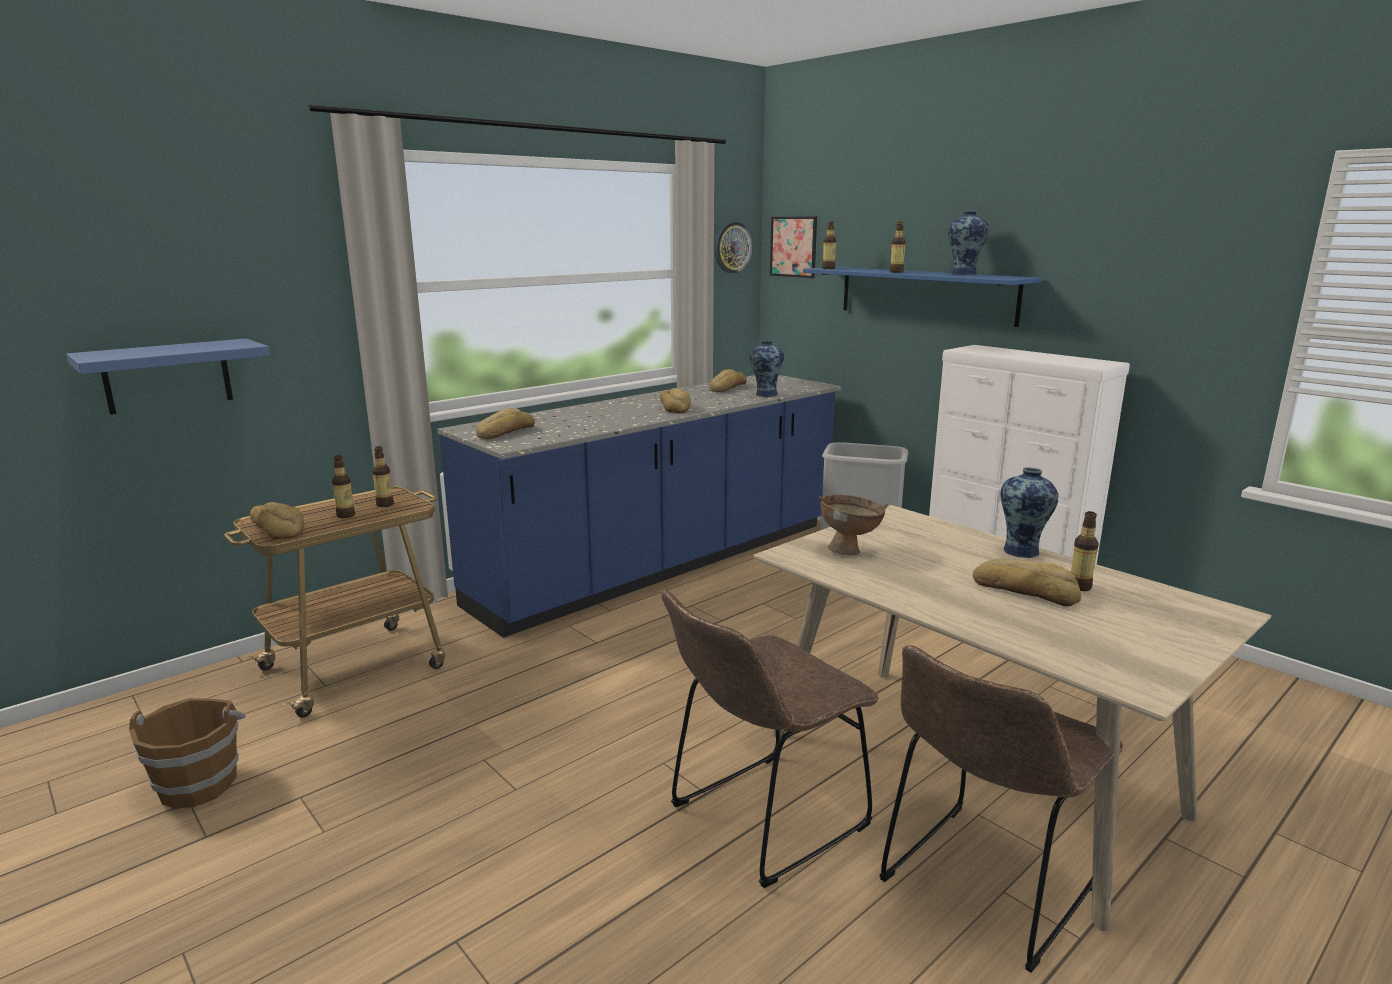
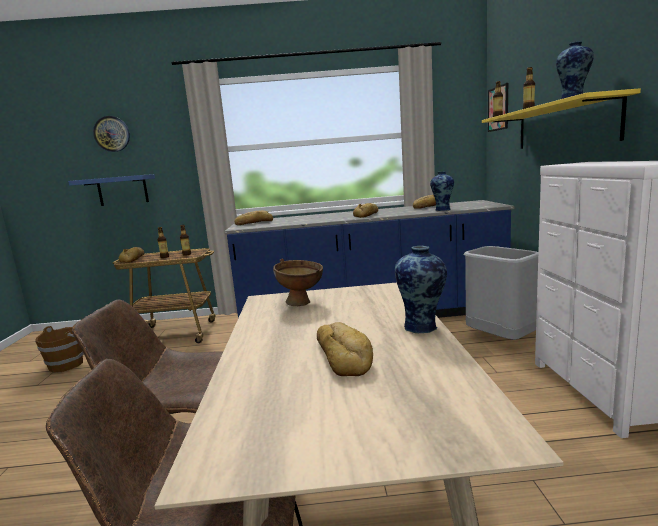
camera: 40 degrees right, 5 degrees down
(732, 247) = (458, 115): wall clock -> wall clock (112, 134)
(926, 294) = (563, 125): blue shelf -> yellow shelf
(1079, 587) = (398, 364): bottle -> none

